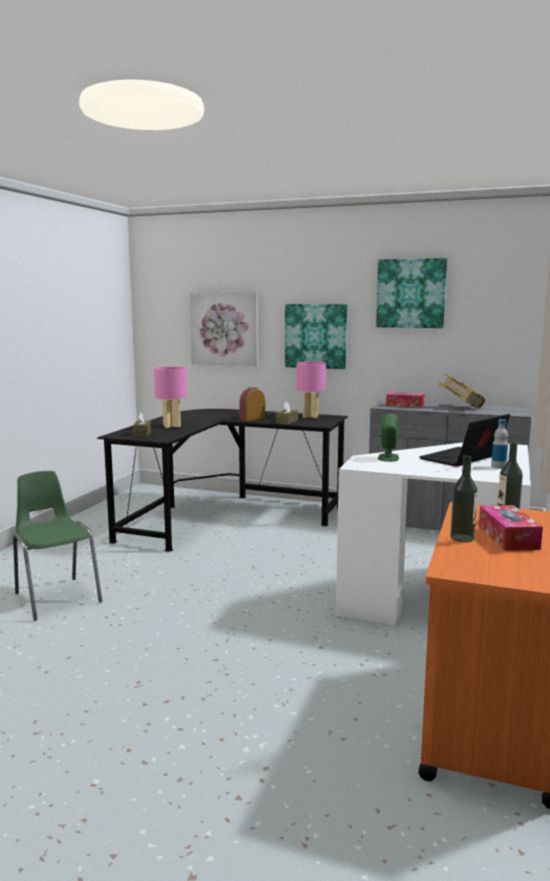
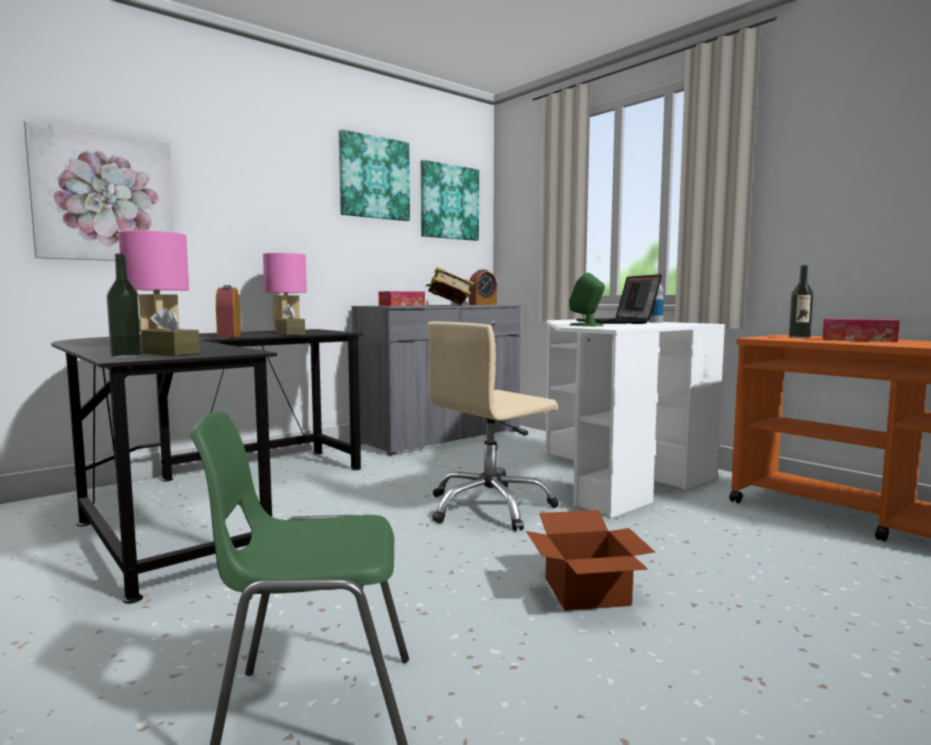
camera: 60 degrees left, 5 degrees down
(201, 627) = (586, 593): none -> cardboard box
(304, 576) = (490, 508): none -> beige office chair
(316, 336) = (264, 221): picture -> picture (449, 202)
(462, 538) = (863, 342): bottle -> bottle (127, 357)
(508, 410) = (482, 304): none -> alarm clock

